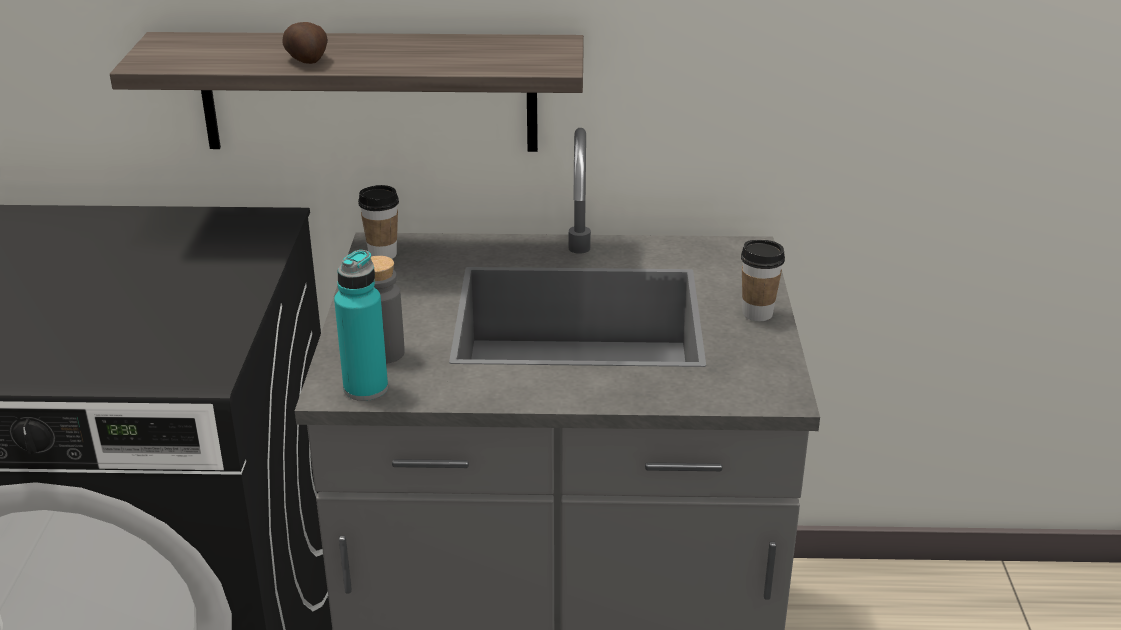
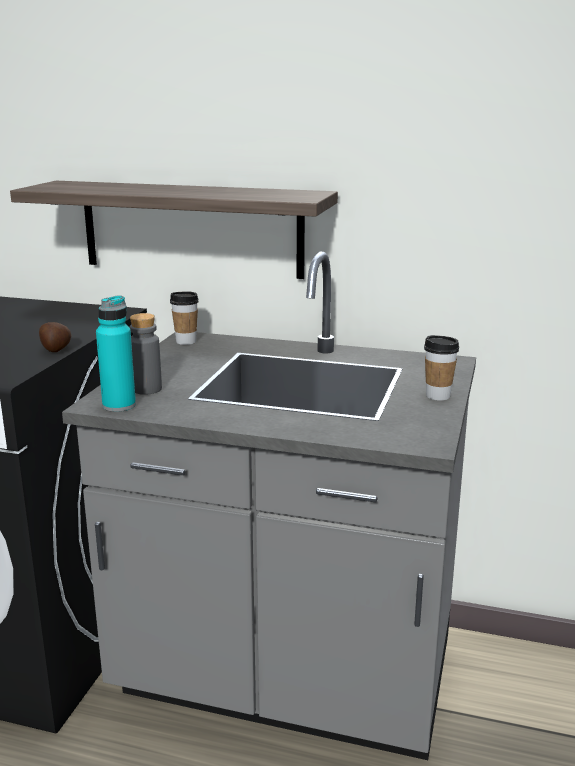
camera: 15 degrees right, 10 degrees down
(307, 61) = (137, 191): potato -> potato (56, 350)

